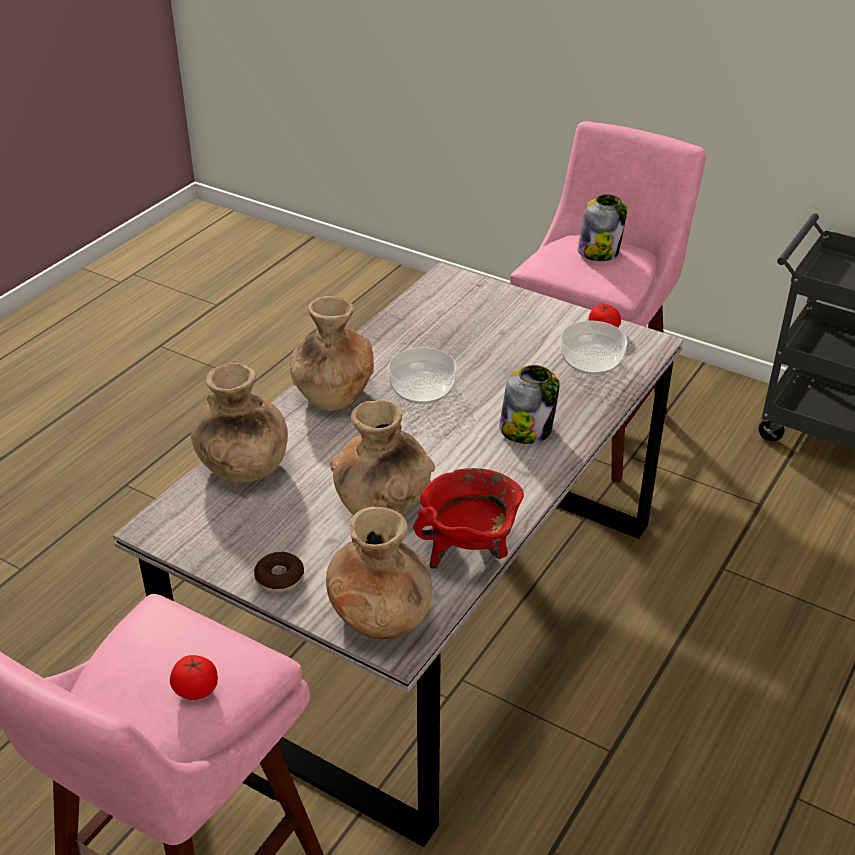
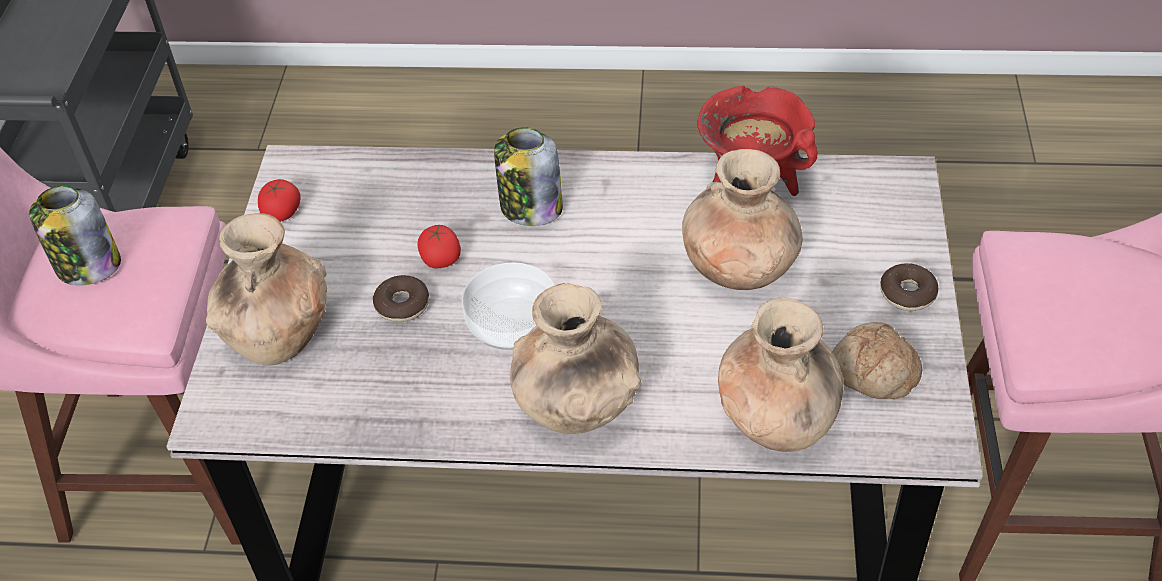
camera: 115 degrees left, 10 degrees up
(196, 689) = (1090, 266): tomato -> tomato (441, 259)
(233, 525) = (873, 372): none -> bread
(381, 617) = (885, 201): brown vase -> brown vase (279, 333)
(476, 354) = (402, 305): none -> donut
(591, 362) = (362, 200): bowl -> none

